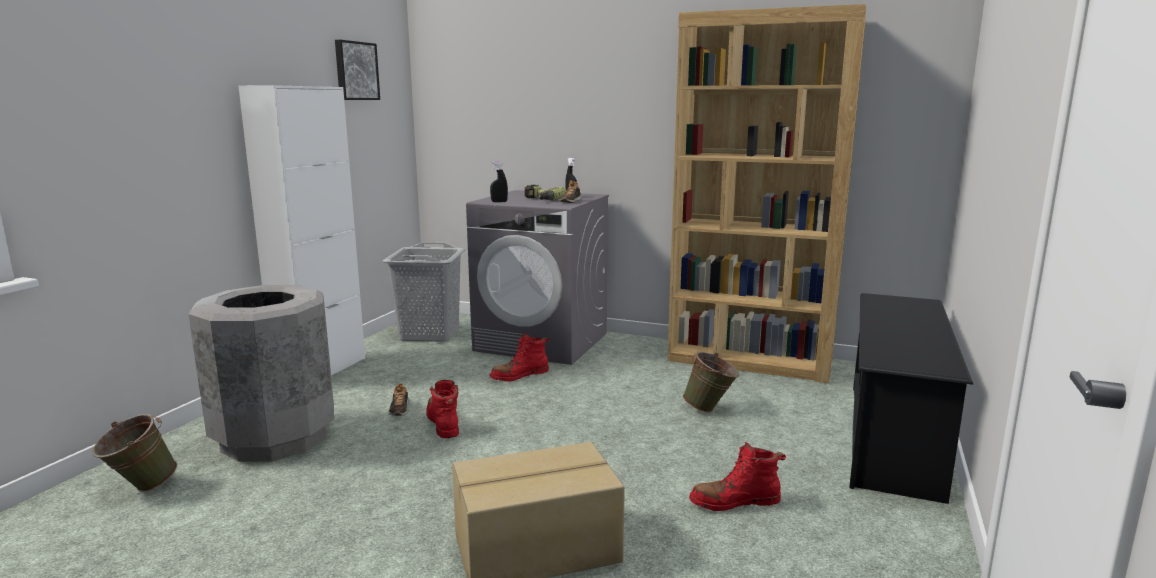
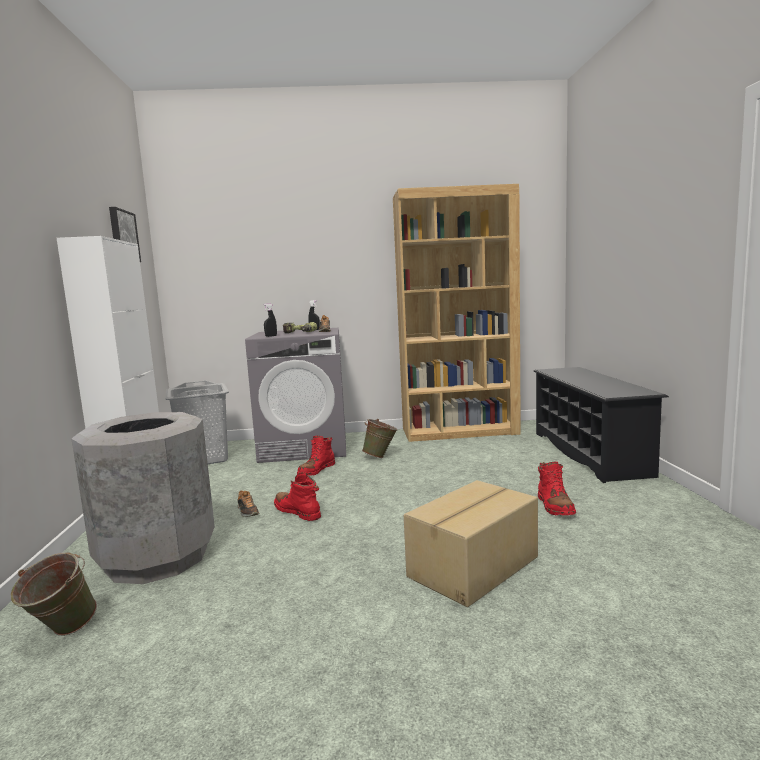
camera: 25 degrees left, 5 degrees down
(710, 409) = (472, 462): green bucket -> green bucket (381, 456)
(734, 502) = (555, 506): red boot -> red boot turned 60 degrees counterclockwise

